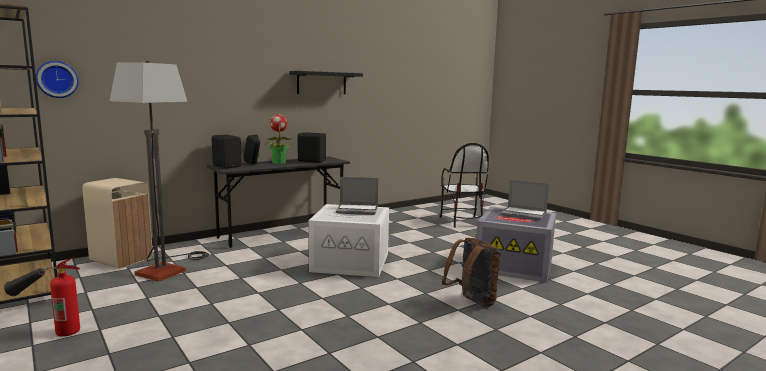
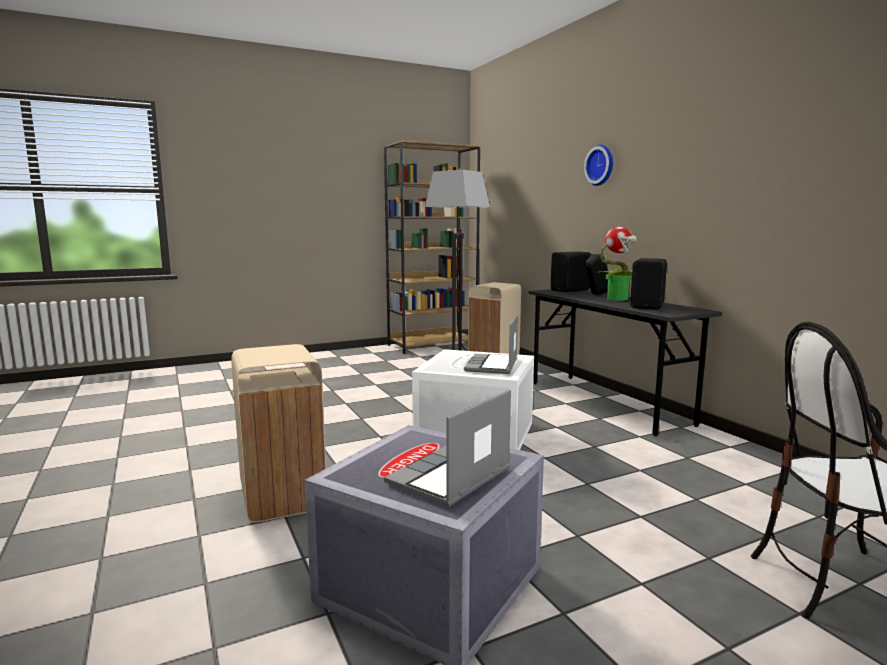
camera: 100 degrees right, 0 degrees up
(49, 330) = (356, 356): fire extinguisher -> none
(57, 79) = (501, 193): wall clock -> wall clock (601, 165)
(321, 83) = (728, 172): black shelf -> none
(472, 302) = (283, 497): brown backpack -> beige trash can

